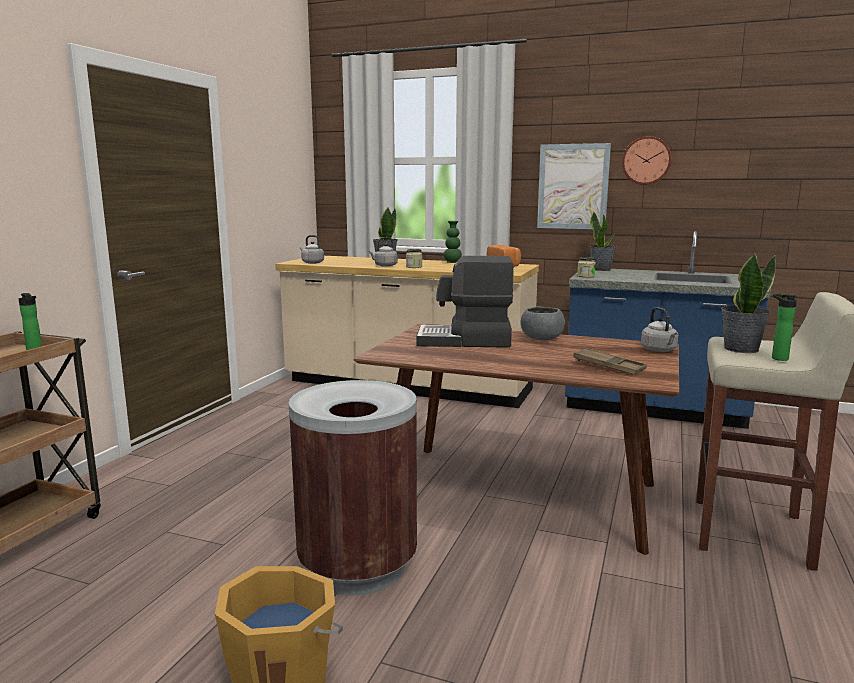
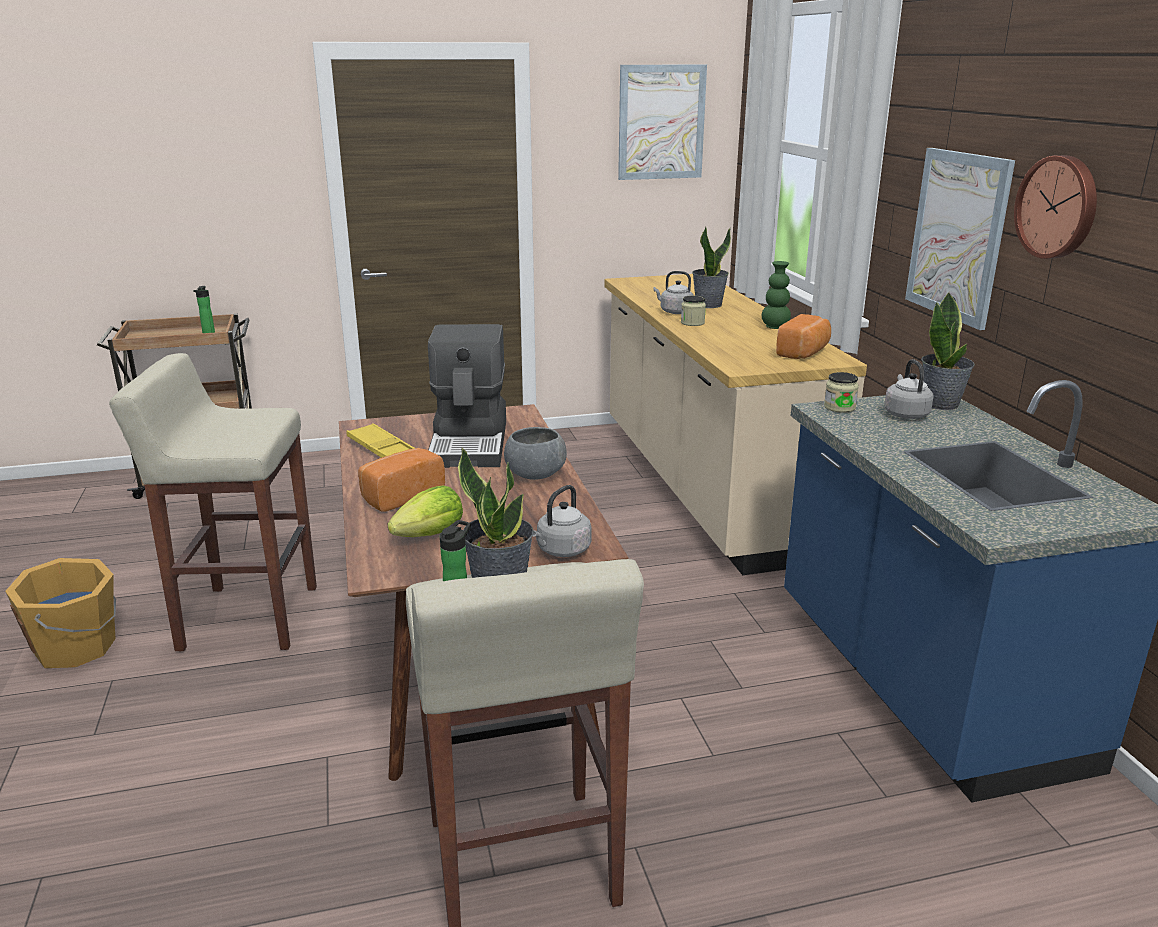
camera: 55 degrees right, 10 degrees up
(283, 148) = (661, 122): none -> picture
(312, 263) = (635, 286): grey kettle -> grey kettle (905, 414)
(357, 566) = (247, 617): brown trash can -> beige stool
(437, 356) = (381, 448): none -> yellow tray
(465, 341) = (471, 443): coffee machine -> coffee machine turned 150 degrees counterclockwise
(534, 364) = (400, 496): none -> bread
(609, 366) = (430, 535): brown tray -> lettuce

